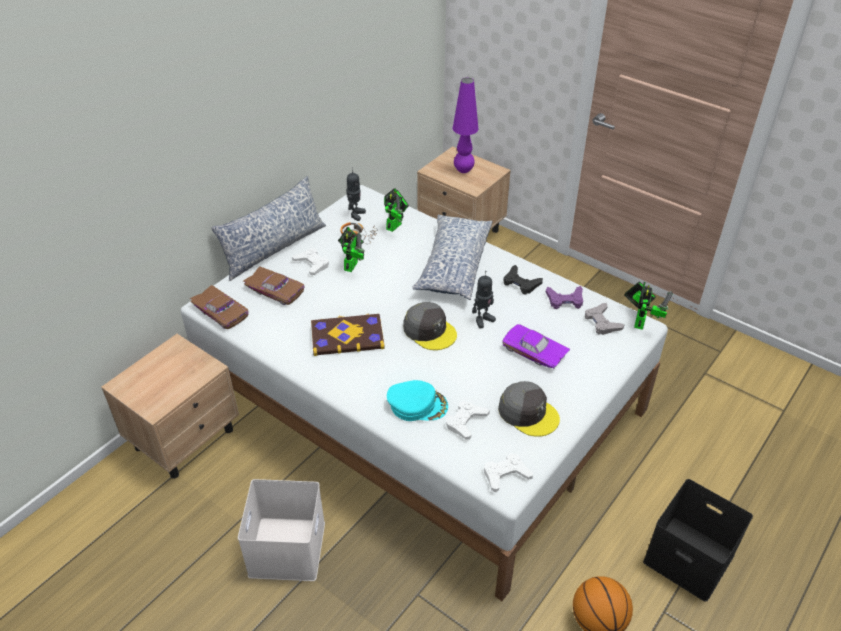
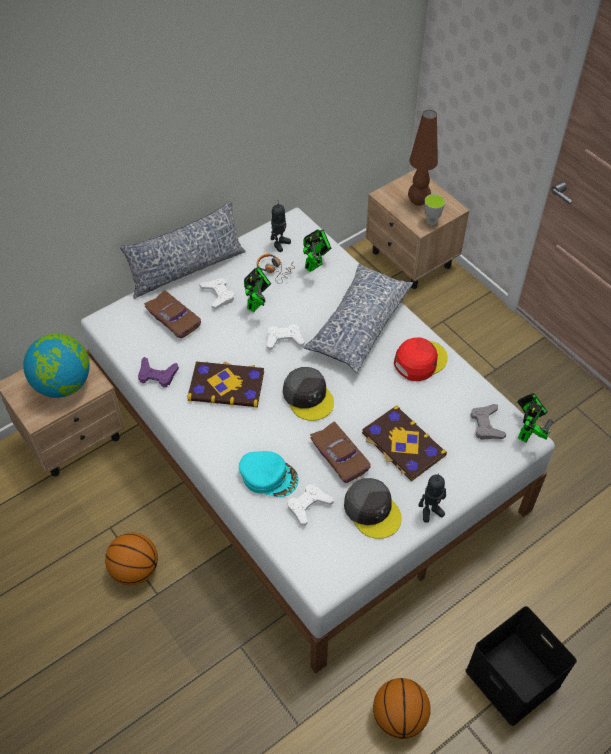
camera: 15 degrees right, 10 degrees up
(175, 373) = (63, 384): none -> globe
(222, 311) = (117, 332): brown toy car -> brown toy car (341, 455)
(286, 547) = (135, 569): white storage box -> basketball
(463, 170) = (418, 202): purple table lamp -> brown table lamp
(481, 183) = (431, 221): none -> cup
(482, 320) = (365, 395): toy robot -> toy robot (430, 511)
(505, 475) = (326, 571): white game controller -> white game controller (284, 339)
(521, 283) = (420, 361): black game controller -> red cap
(533, 353) = (402, 444): purple toy car -> book
(565, 300) = (458, 391): purple game controller -> purple game controller (157, 375)

